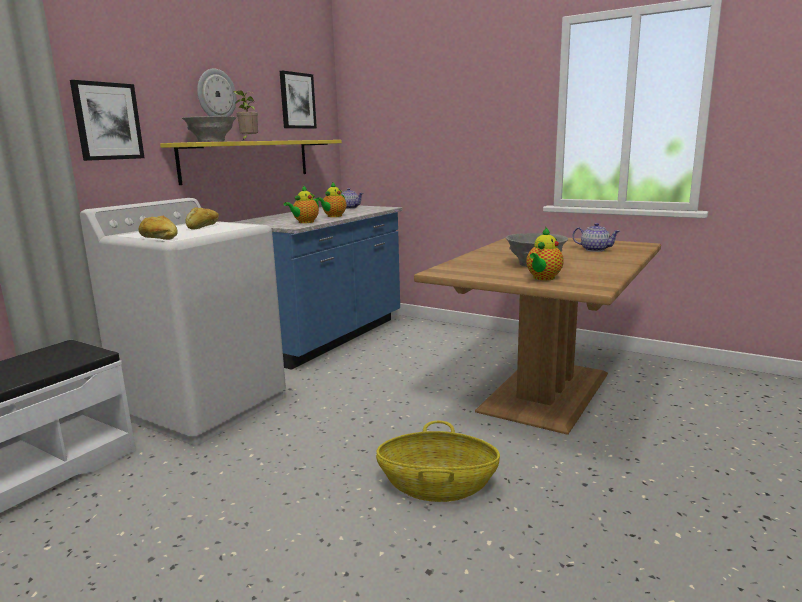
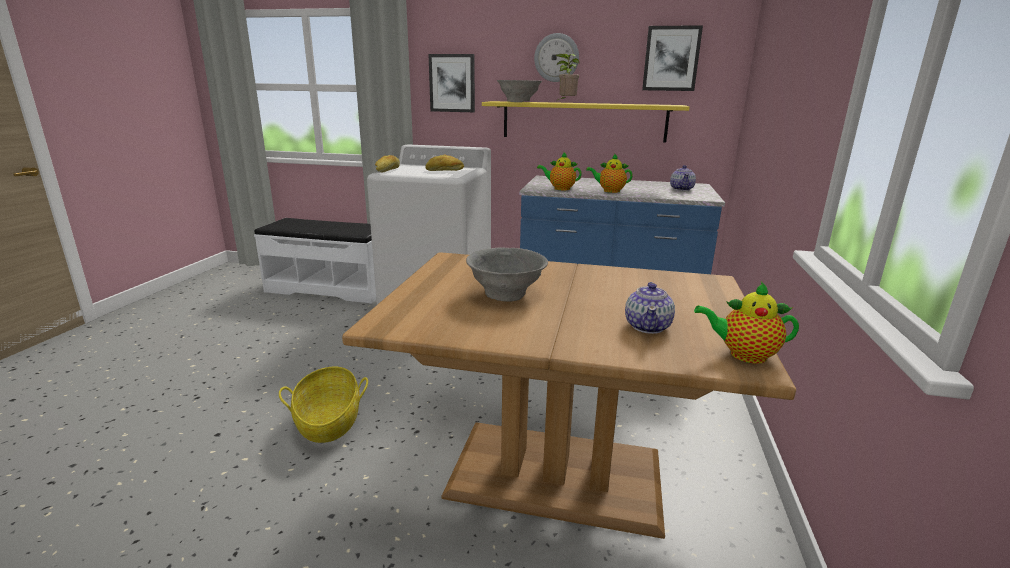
camera: 70 degrees right, 5 degrees up
(543, 278) = (428, 299): teapot -> teapot (743, 355)

